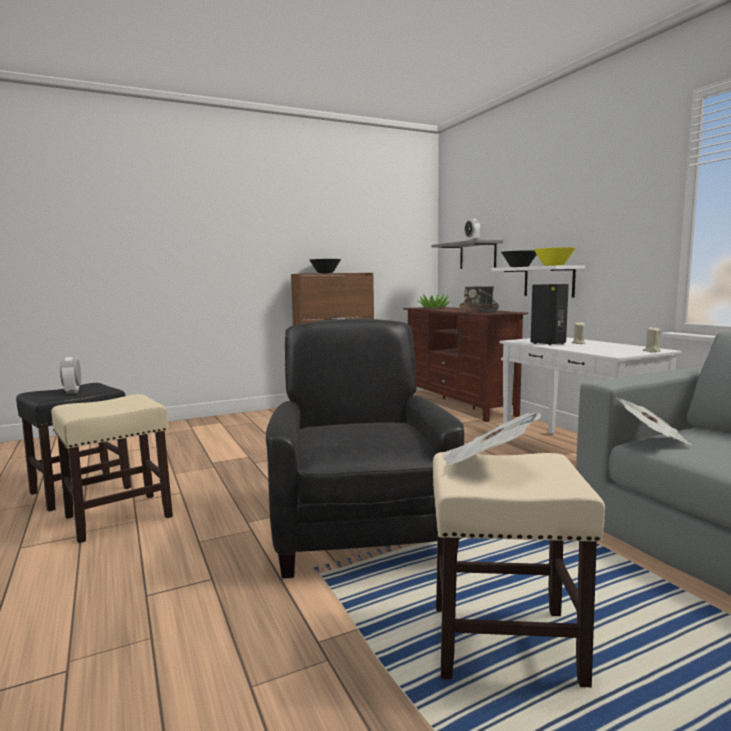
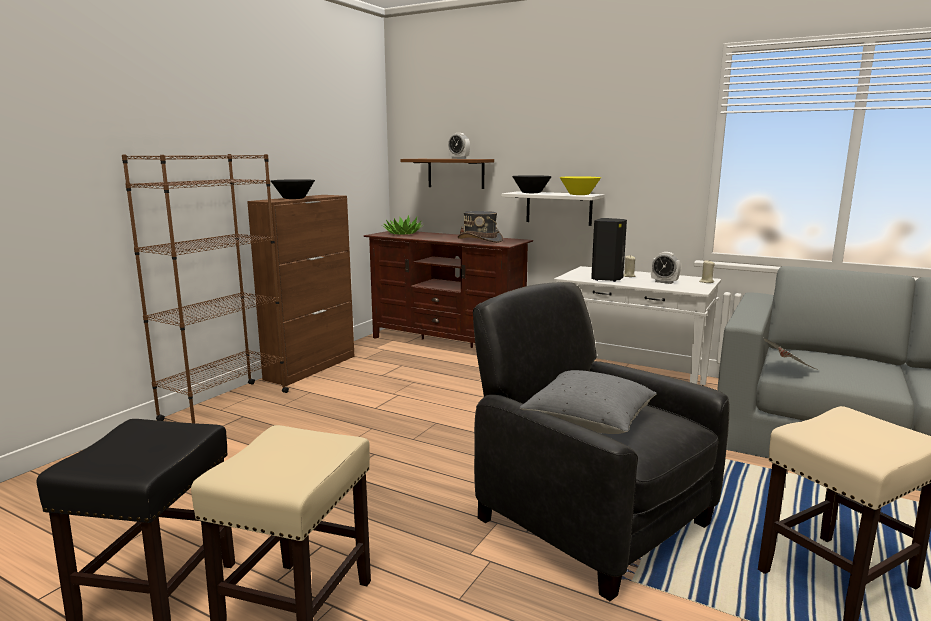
camera: 35 degrees left, 5 degrees up
(72, 391) = (142, 446): alarm clock -> alarm clock (664, 282)
(253, 416) = (225, 406): none -> brown bookcase
(335, 431) = (588, 422): none -> grey pillow
(477, 255) = (456, 173): grey shelf -> brown shelf
(486, 464) = (837, 432): newspaper -> none

